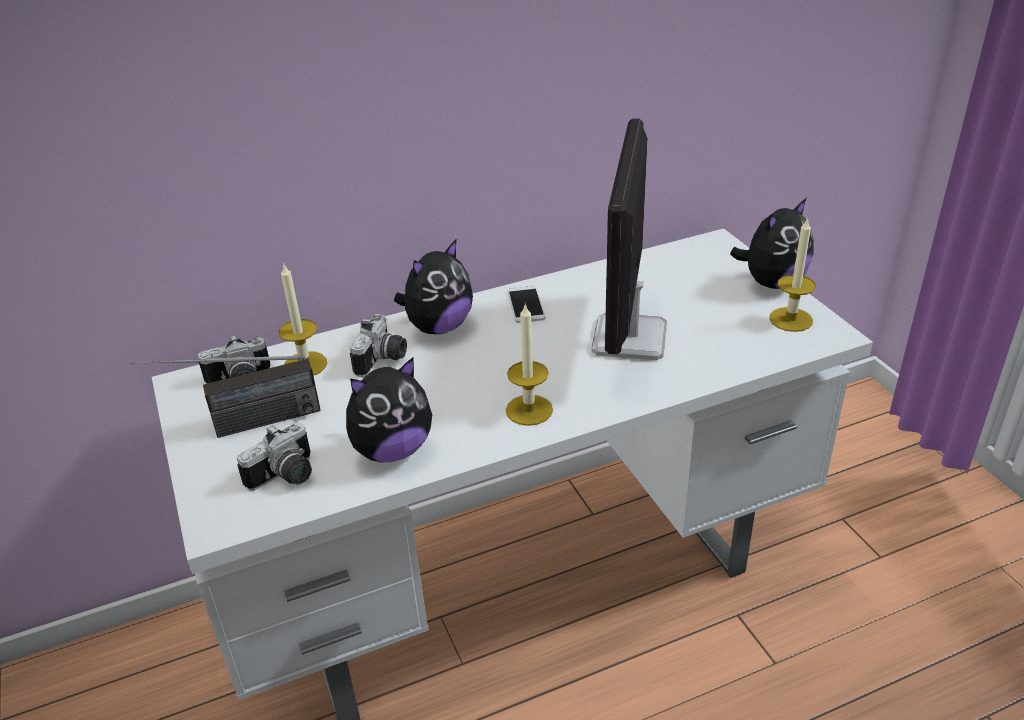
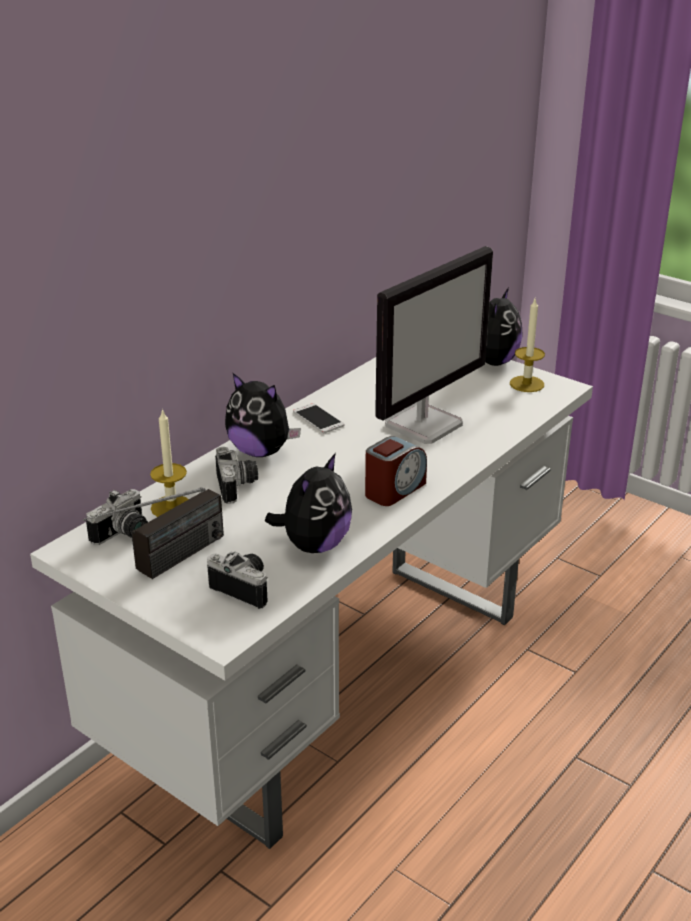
camera: 30 degrees left, 5 degrees down
(286, 477) = (246, 588): camera -> camera turned 75 degrees counterclockwise
(438, 327) = (261, 451): plush toy -> plush toy turned 105 degrees clockwise
(529, 410) = (394, 490): candle -> alarm clock
(630, 339) = (424, 424): monitor -> monitor turned 120 degrees counterclockwise

